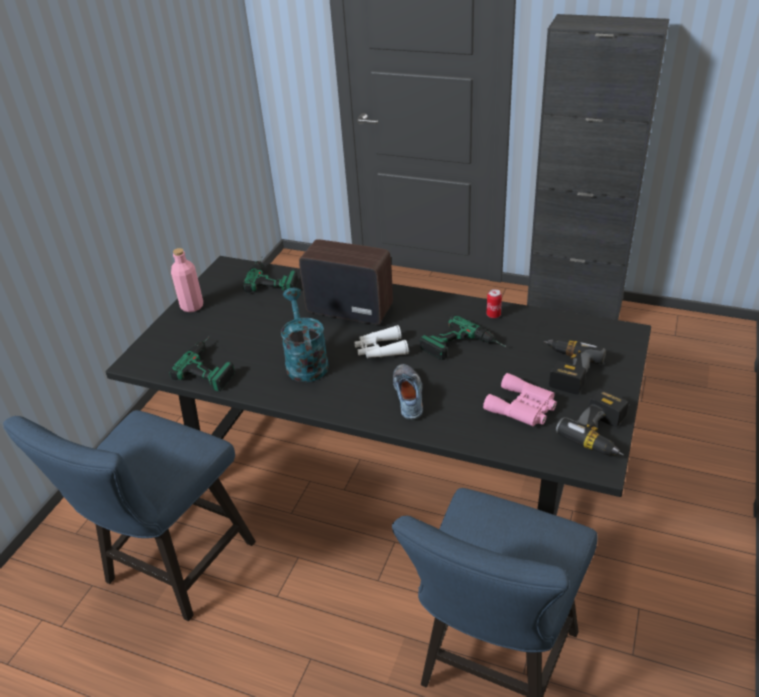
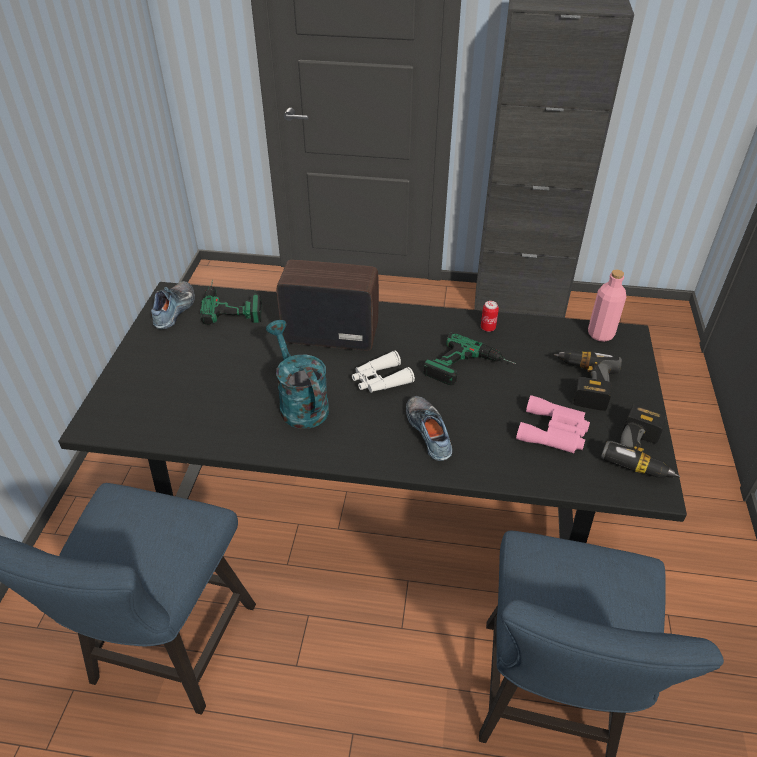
camera: 15 degrees left, 5 degrees up
(192, 306) = (145, 347): pink bottle -> pink bottle (600, 334)
(212, 364) = (190, 418): power drill -> none
(226, 279) = (176, 309): none -> shoe

